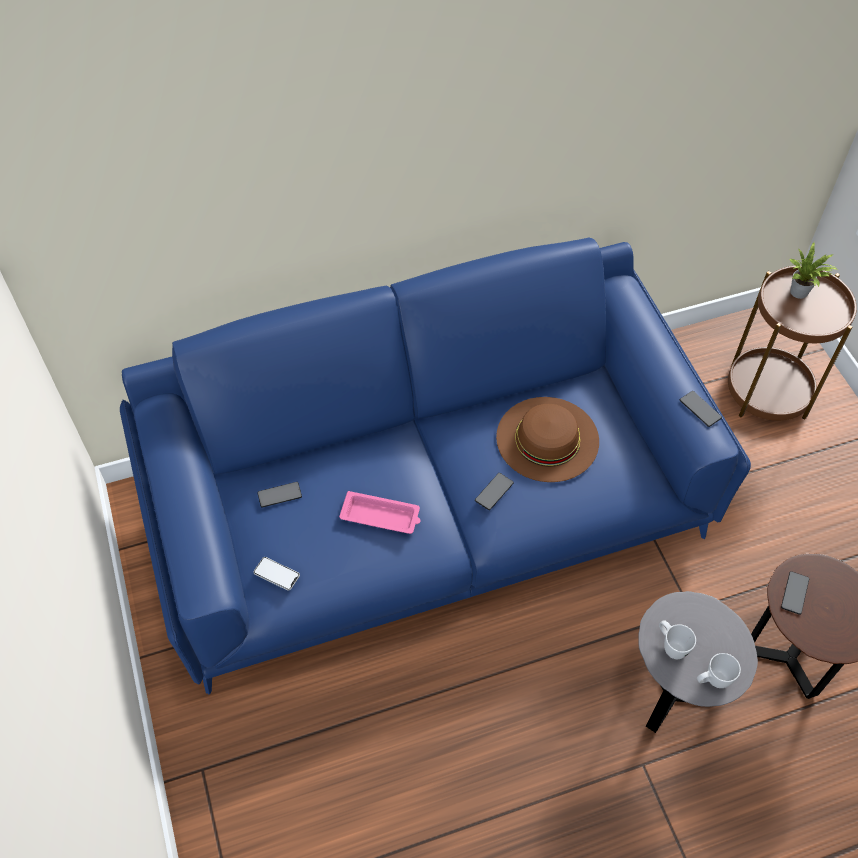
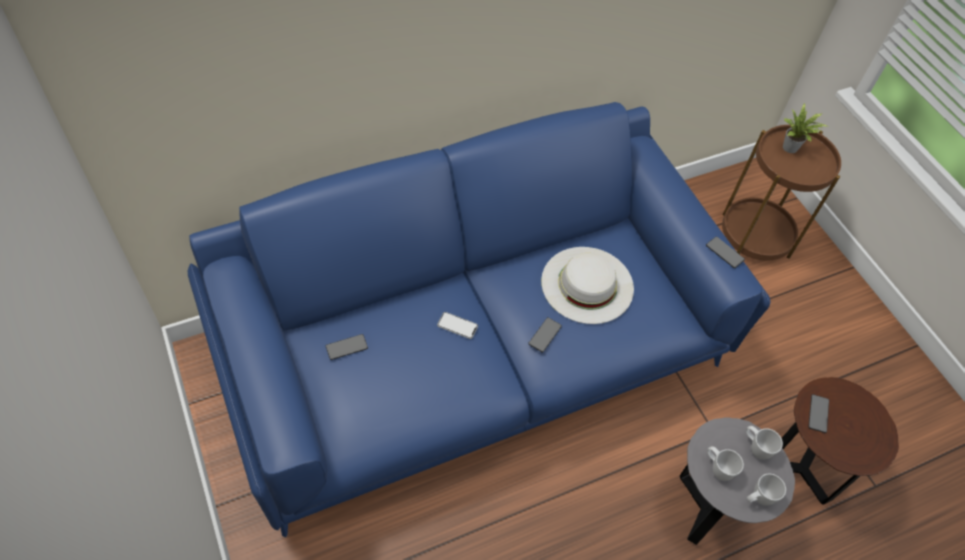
camera: 10 degrees left, 0 degrees up
(276, 574) = (350, 423): phone -> phone (457, 326)
(381, 516) = (444, 362): pink tray -> none
(547, 438) = (587, 284): brown hat -> white hat
(717, 626) = (755, 447): none -> white mug

